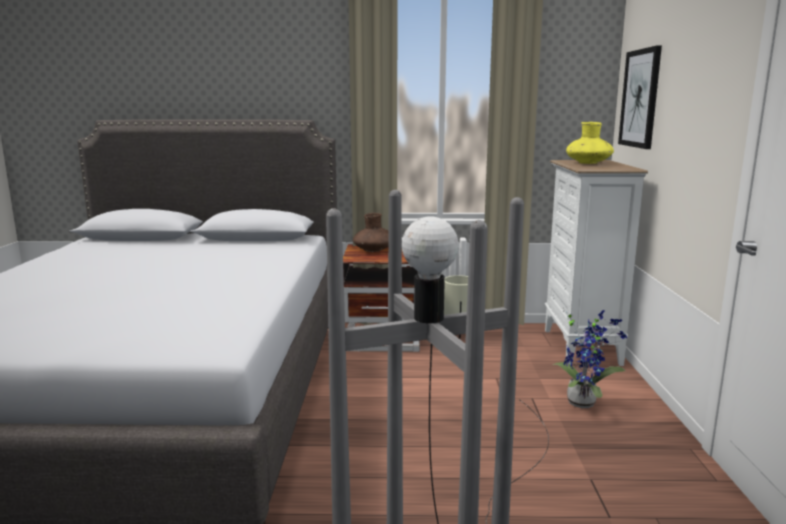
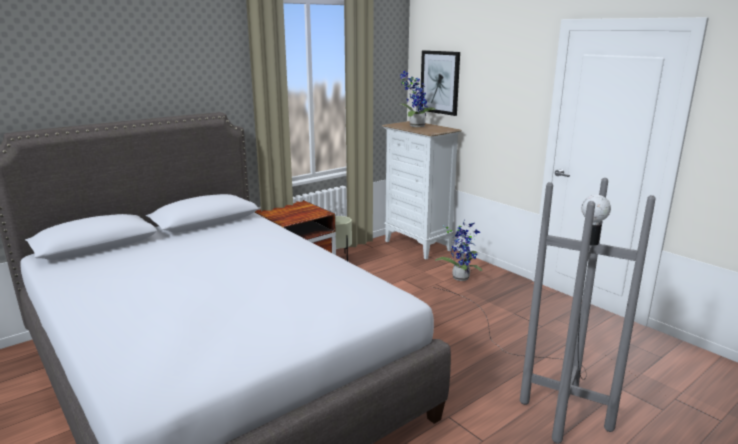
camera: 40 degrees left, 5 degrees up
(373, 250) = (284, 212): brown vase -> none
(588, 163) = (415, 126): yellow vase -> potted plant

